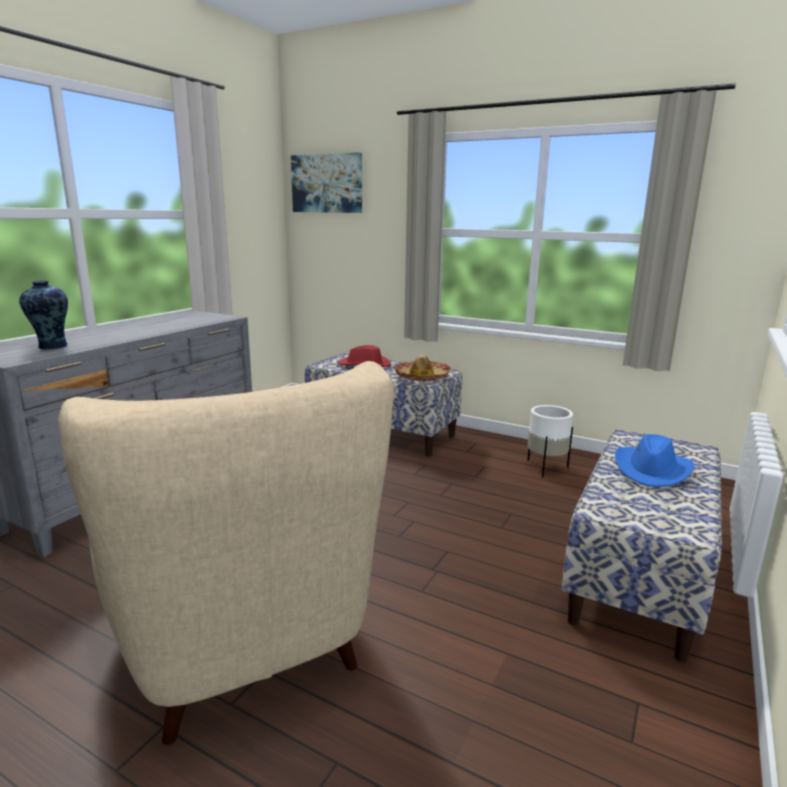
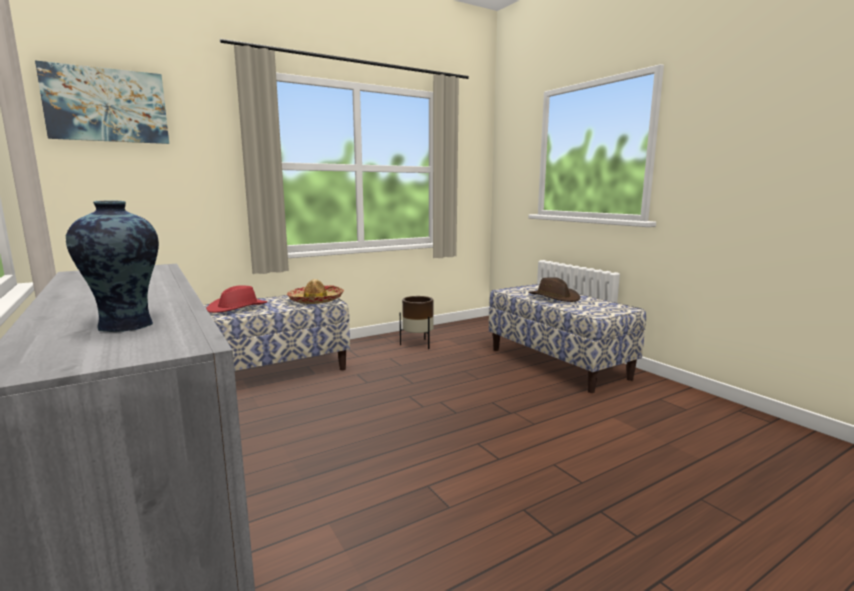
camera: 60 degrees left, 5 degrees down
(242, 640) = (557, 516): beige armchair -> none
(545, 468) = (418, 344): white planter -> brown planter
(652, 470) = (554, 297): blue hat -> brown hat

